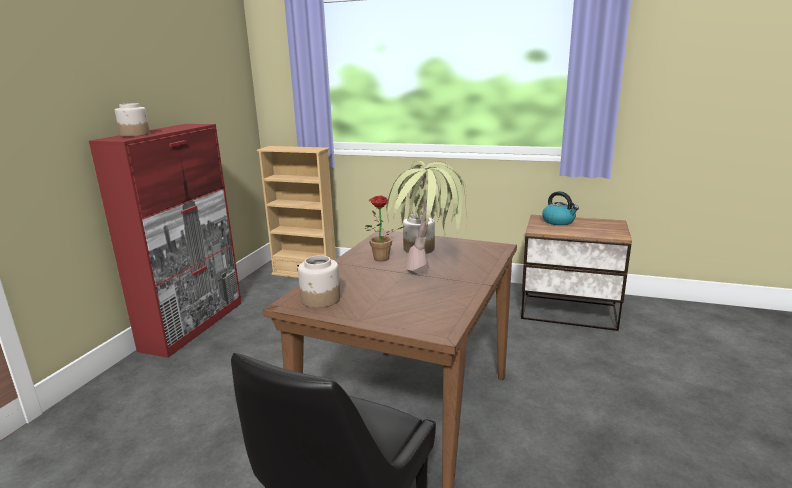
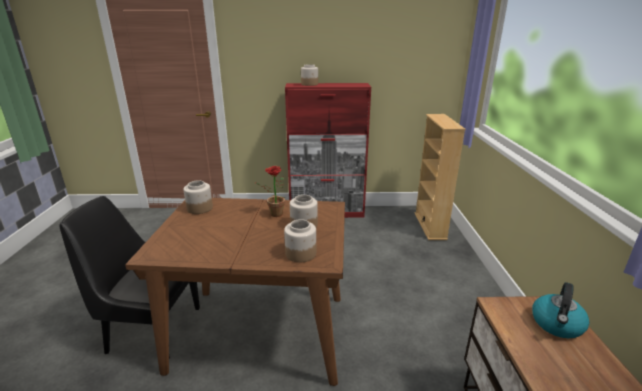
camera: 70 degrees right, 5 degrees up
(428, 282) = (232, 239): potted plant -> none
(477, 255) = (300, 254): none -> jar

